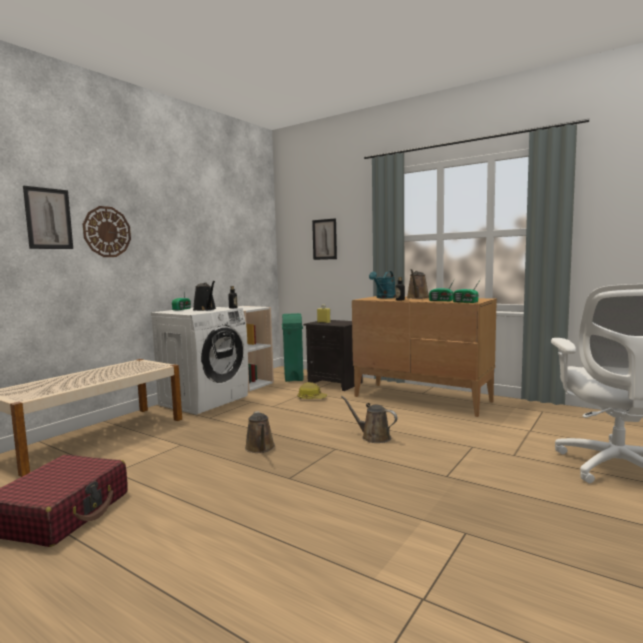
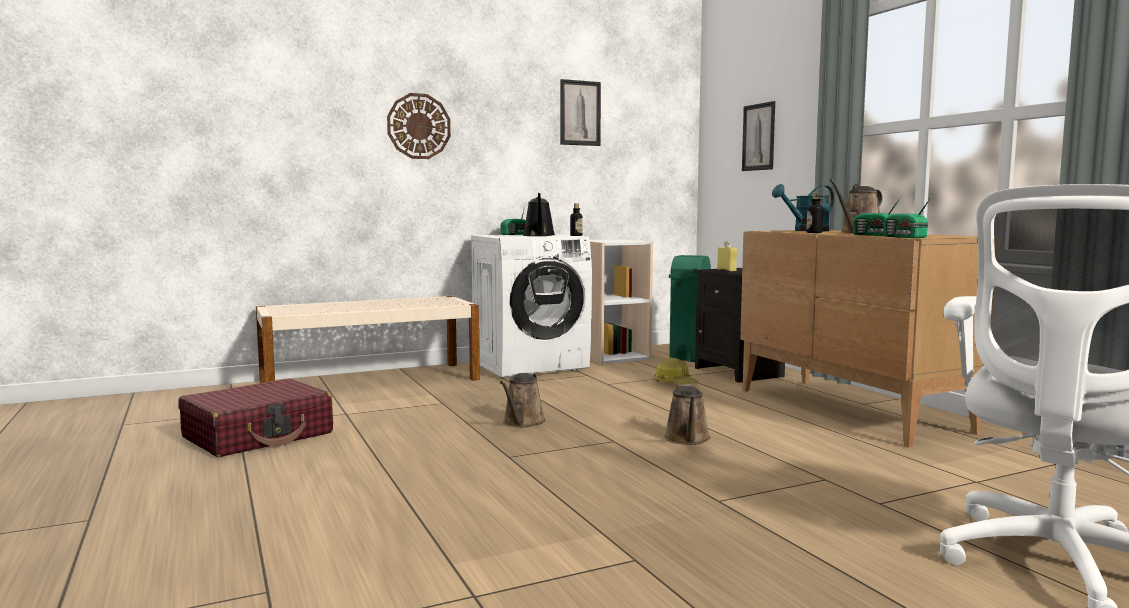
camera: 30 degrees right, 0 degrees up
(48, 218) = (346, 110): picture -> picture (580, 113)
(373, 437) = (687, 439): brown watering can -> brown watering can turned 150 degrees counterclockwise

